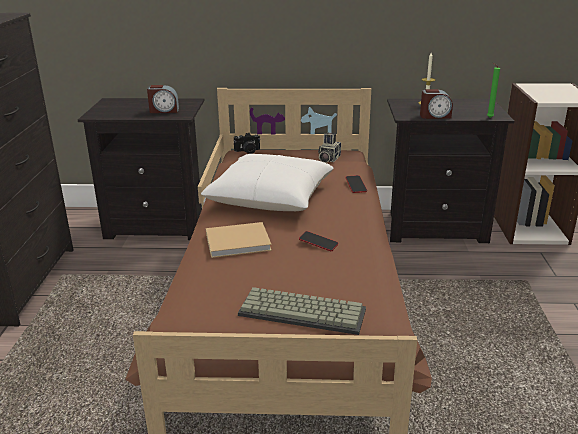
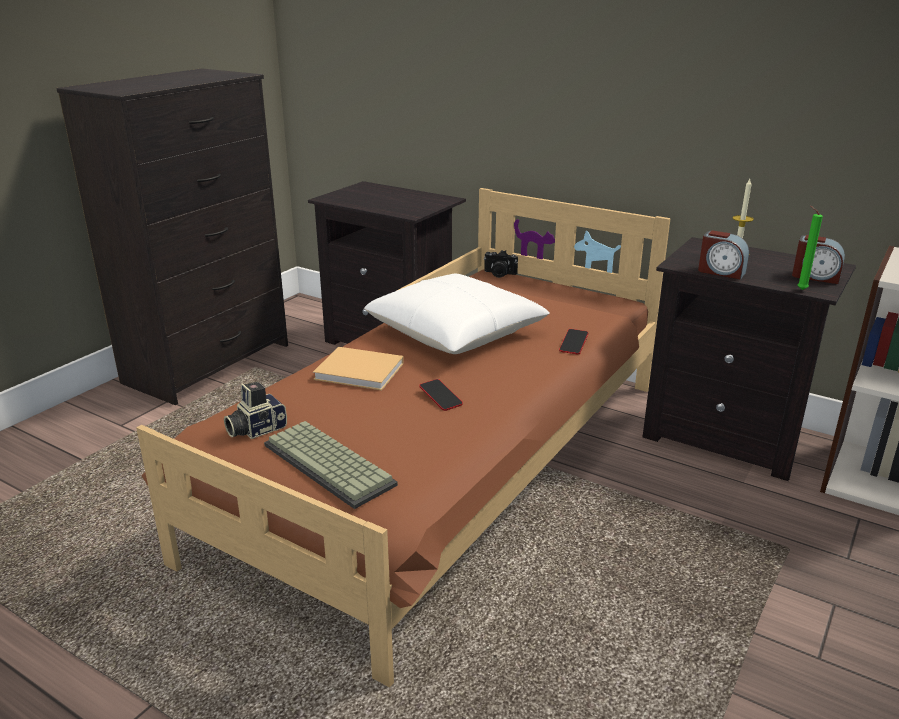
camera: 30 degrees right, 0 degrees up
(164, 111) = (402, 205): alarm clock -> alarm clock (815, 277)
(328, 159) = (581, 304): camera -> camera (255, 429)

